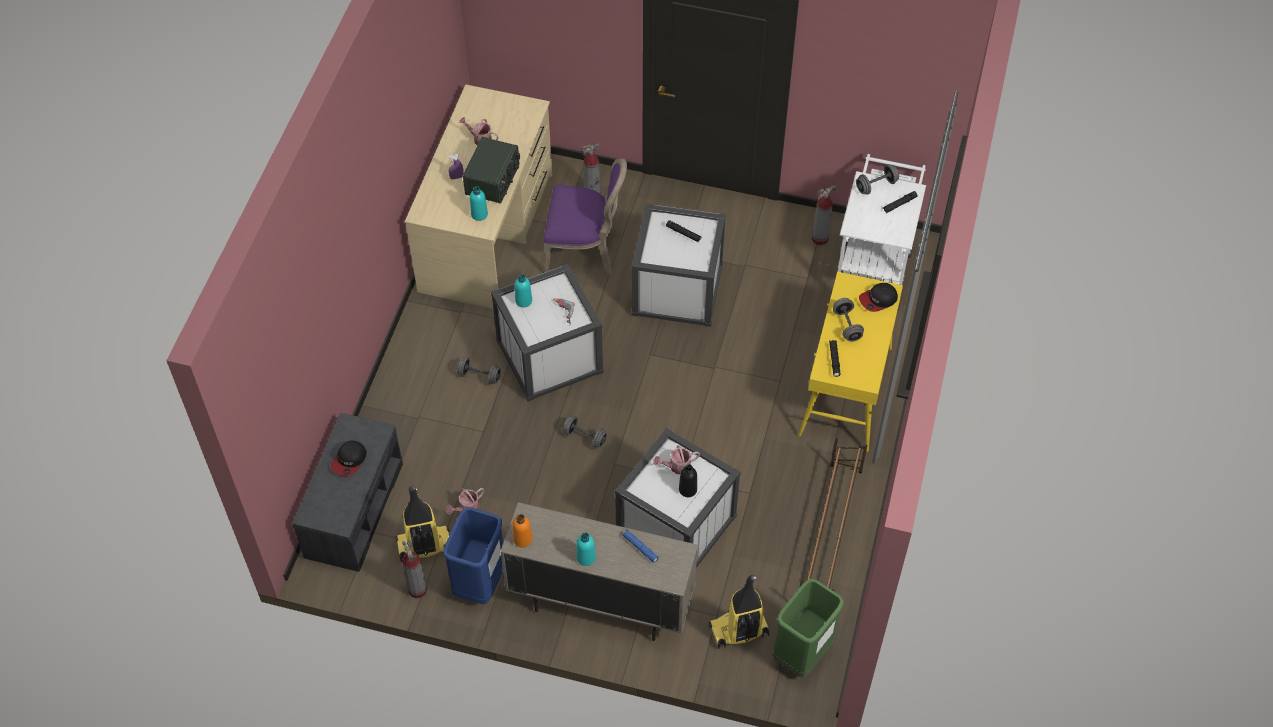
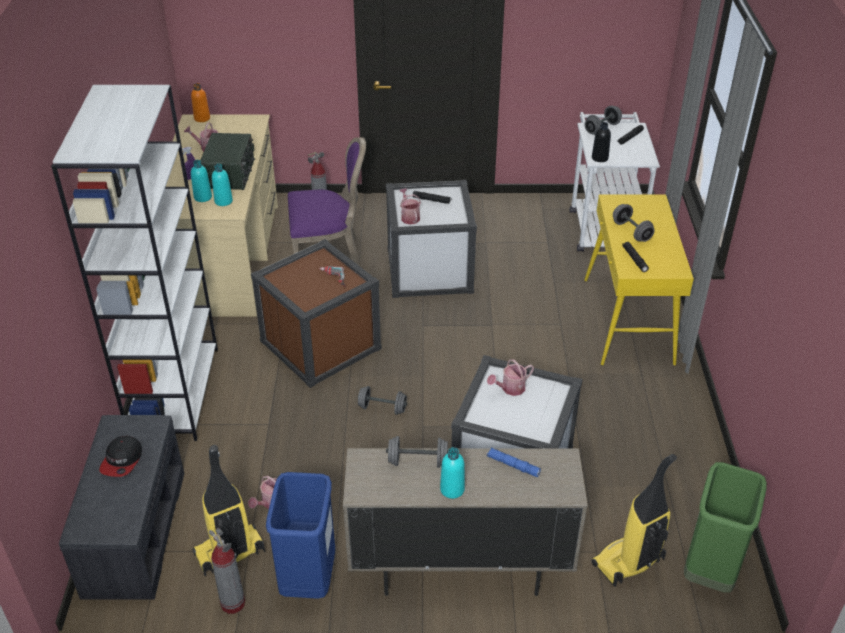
camera: 15 degrees left, 15 degrees down
(410, 379) = (174, 392): none -> white bookcase
(479, 376) = (251, 375): grey dumbbell -> grey dumbbell (418, 461)
(522, 539) = (367, 486): orange bottle -> orange bottle (202, 118)
(523, 300) = (288, 276): turquoise bottle -> turquoise bottle (203, 197)
(549, 356) = (320, 344): white storage box -> brown storage box
(655, 251) = (409, 217): none -> watering can
(687, 489) = (532, 408): black bottle -> black bottle (599, 158)
(819, 238) = (544, 213): fire extinguisher -> none
(829, 538) = (678, 449): brown shoe rack -> none
(878, 300) = (649, 208): cap -> none

